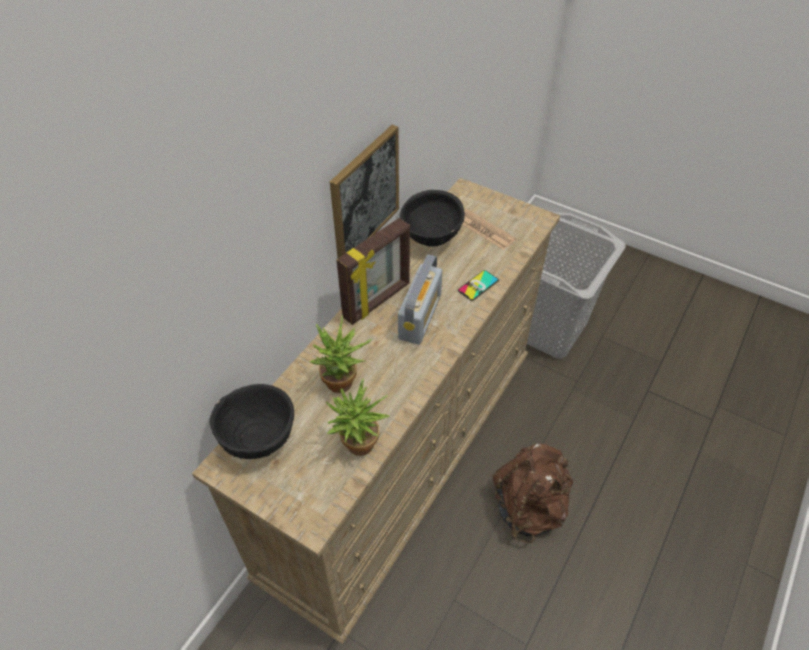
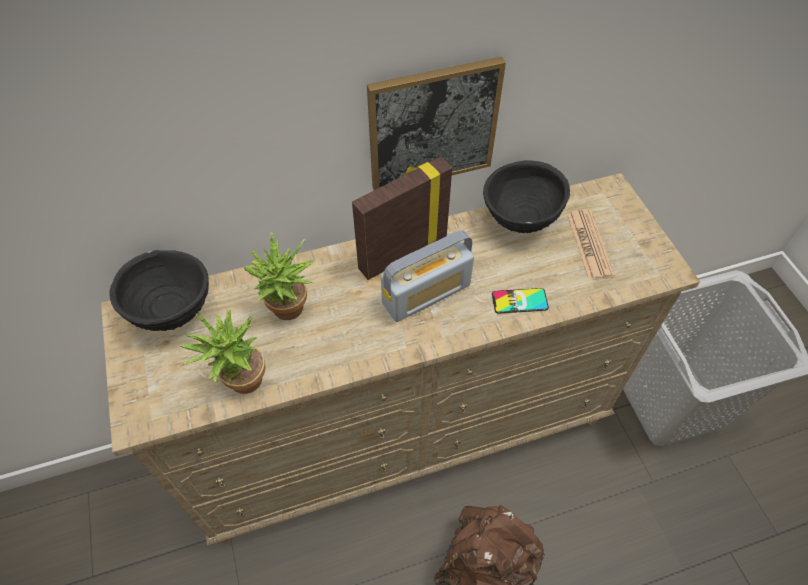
camera: 40 degrees right, 5 degrees up
(377, 301) = (402, 252): picture frame -> picture frame turned 150 degrees clockwise

